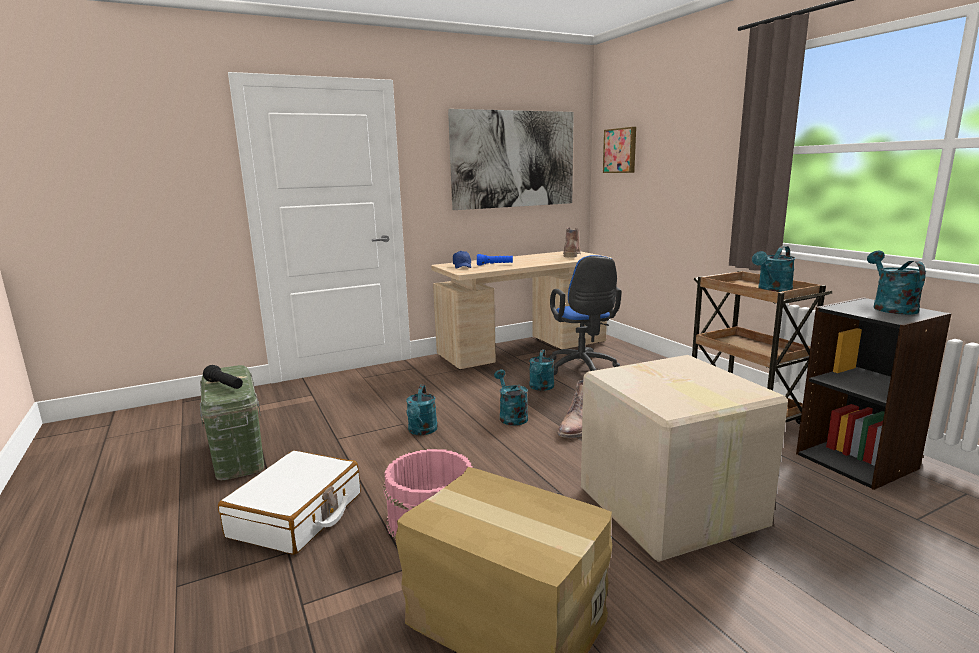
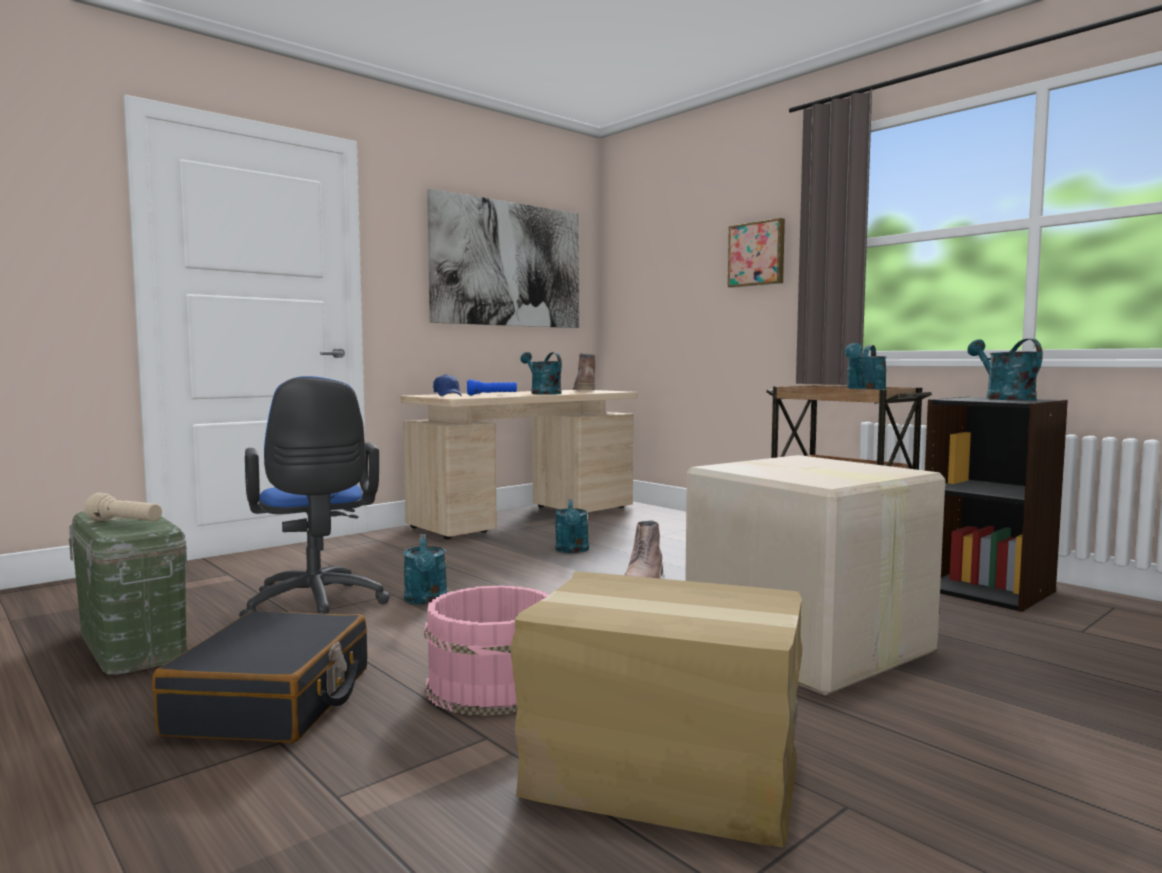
camera: 15 degrees left, 10 degrees down
(225, 386) = (125, 522): black flashlight -> beige flashlight
(297, 515) = (273, 701): white suitcase -> black suitcase
(511, 416) = (547, 578): turquoise watering can -> turquoise watering can (542, 393)
(582, 369) = (617, 531): blue office chair -> blue office chair (315, 608)
(620, 150) = (641, 261): picture -> picture (757, 254)

